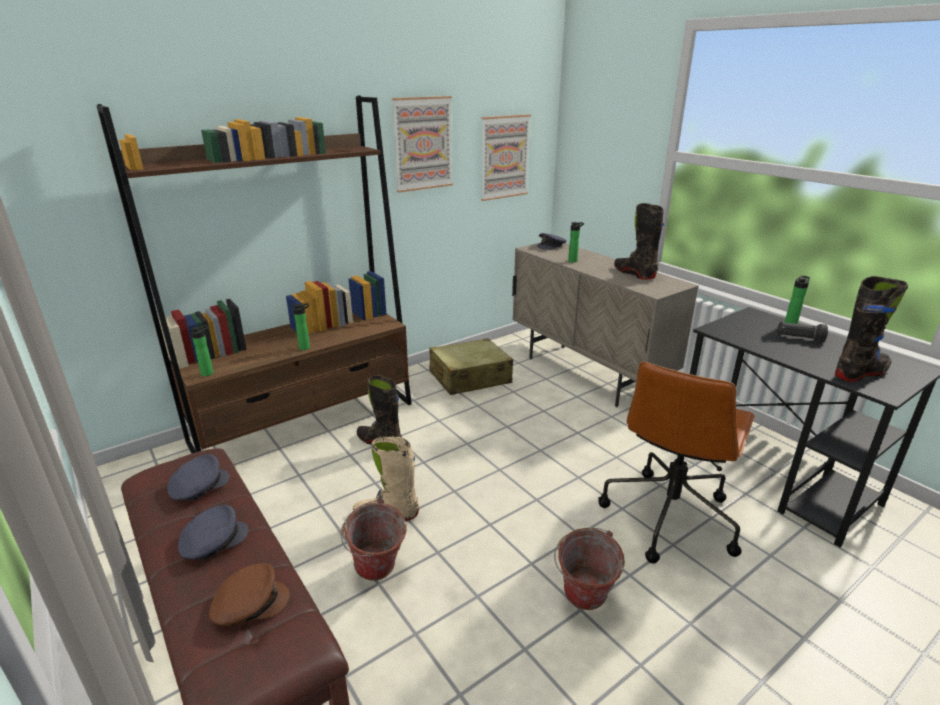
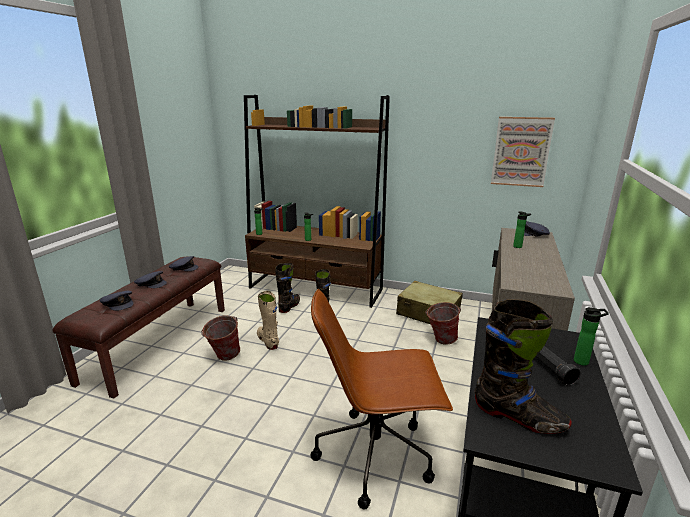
camera: 55 degrees right, 5 degrees down
(249, 604) = (118, 304): brown cap -> grey cap
(423, 144) = (440, 132): picture -> none
(583, 601) = (252, 437): bucket -> bucket (440, 340)
(634, 273) = (541, 270): black boot -> black boot (289, 306)

